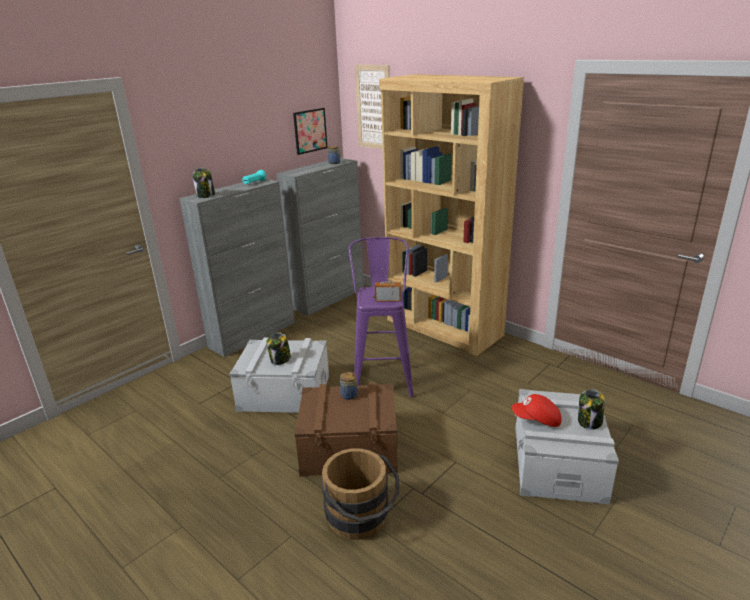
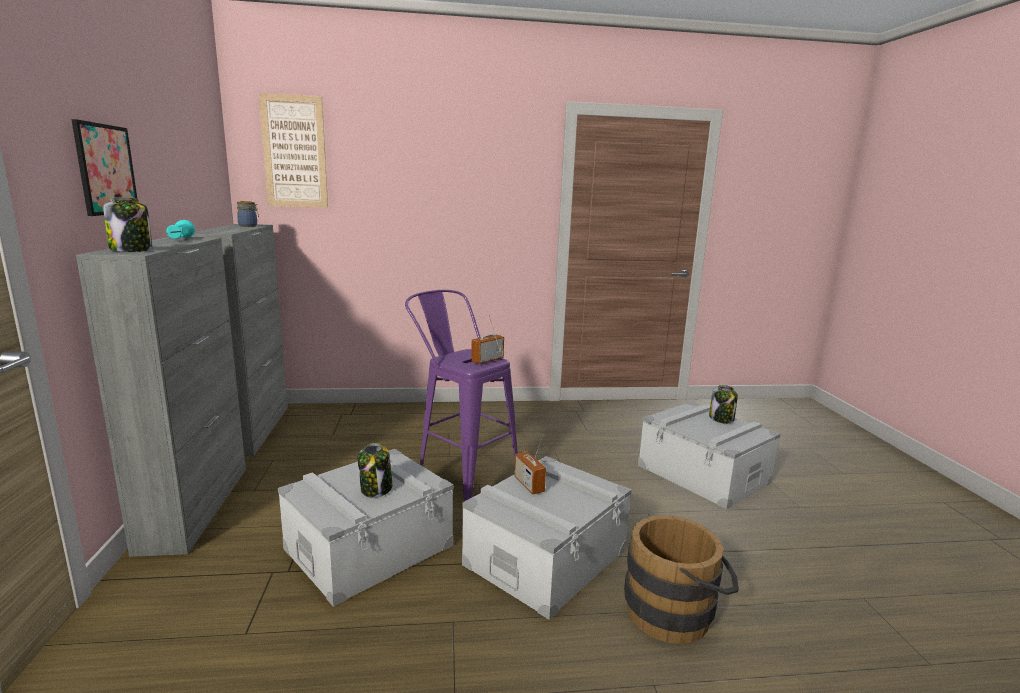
camera: 50 degrees left, 10 degrees down
(310, 131) = (207, 177): picture -> picture (106, 169)
(349, 395) = (529, 485): jar -> radio
(349, 447) = (545, 557): brown storage box -> grey storage box
(443, 328) = (444, 415): brown bookcase -> none
(537, 420) = (696, 431): red cap -> none

